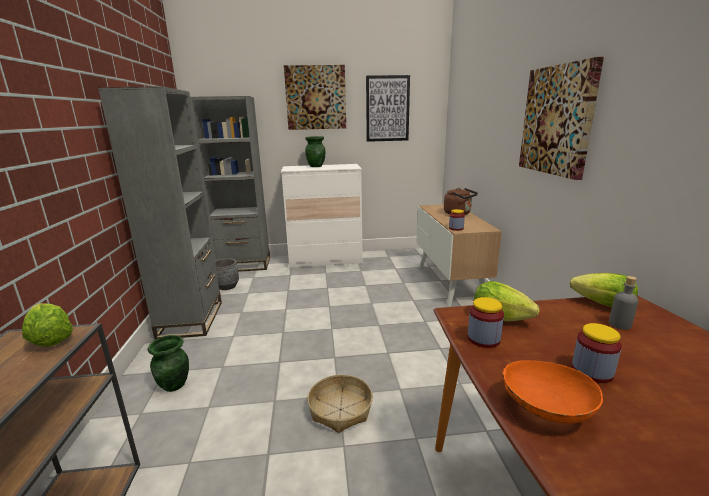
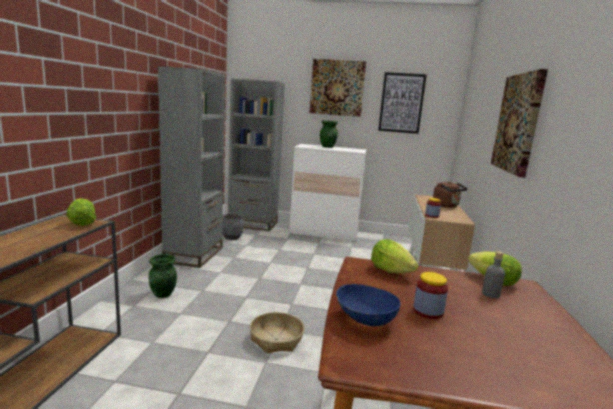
camera: 15 degrees right, 5 degrees down
(483, 339) = (363, 279): jar -> none
(545, 410) = (364, 320): orange bowl -> blue bowl

